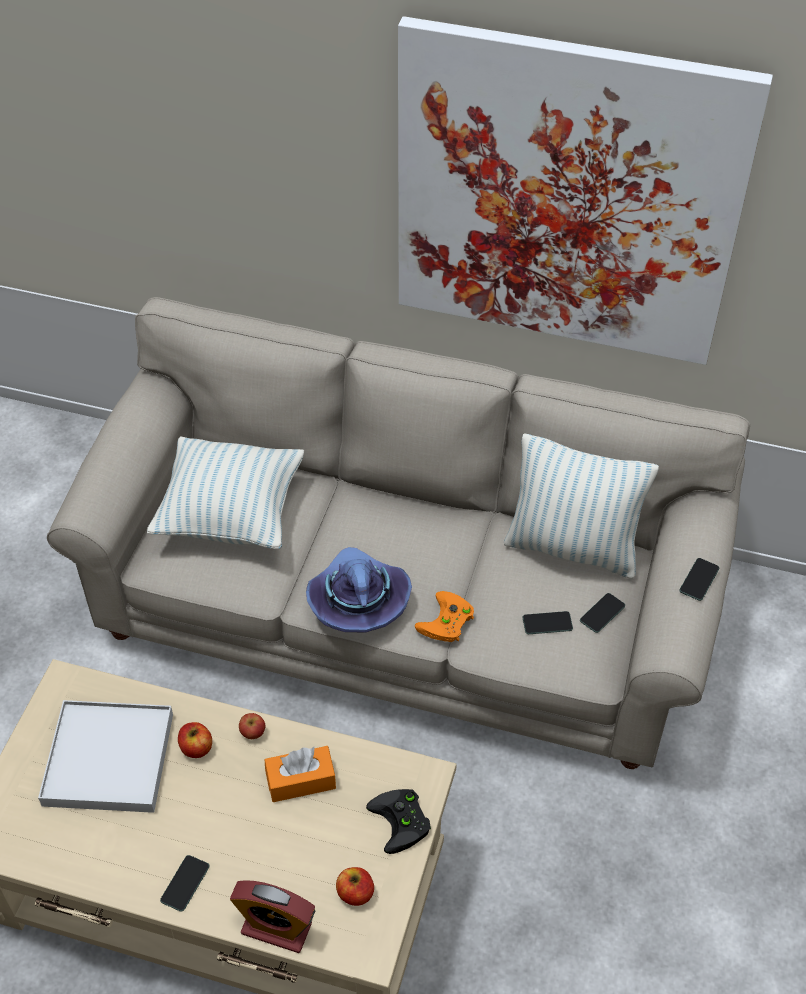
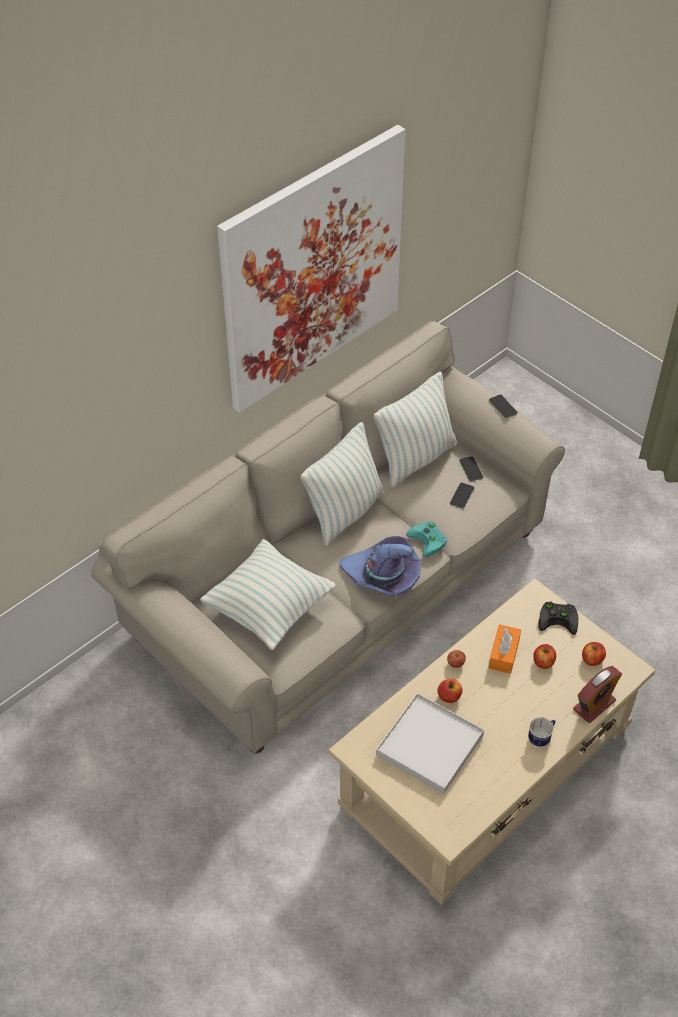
camera: 60 degrees left, 0 degrees up
(185, 883) = (541, 738): phone -> mug
(315, 833) = (543, 662): none -> apple
(432, 519) = (345, 512): none -> pillow
(447, 622) = (429, 540): orange game controller -> turquoise game controller

